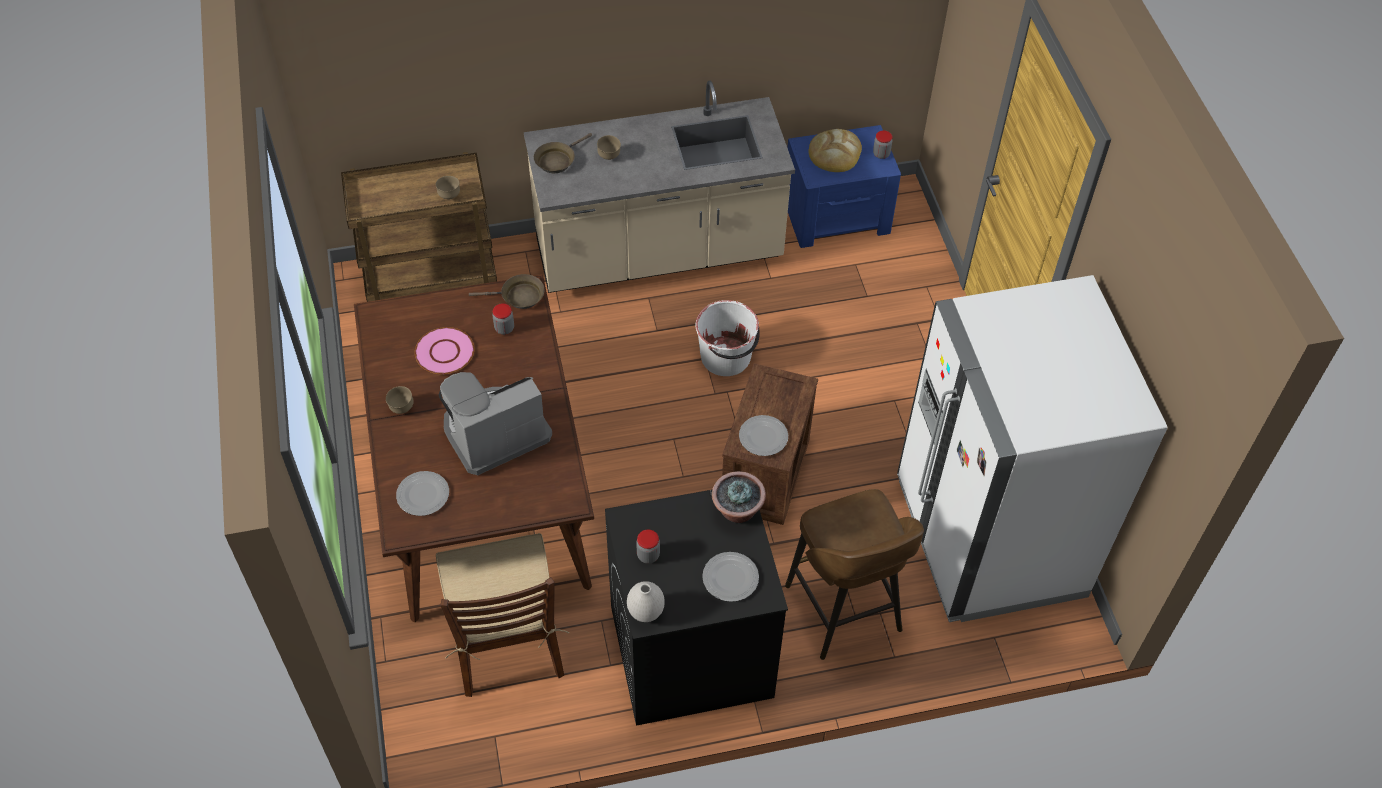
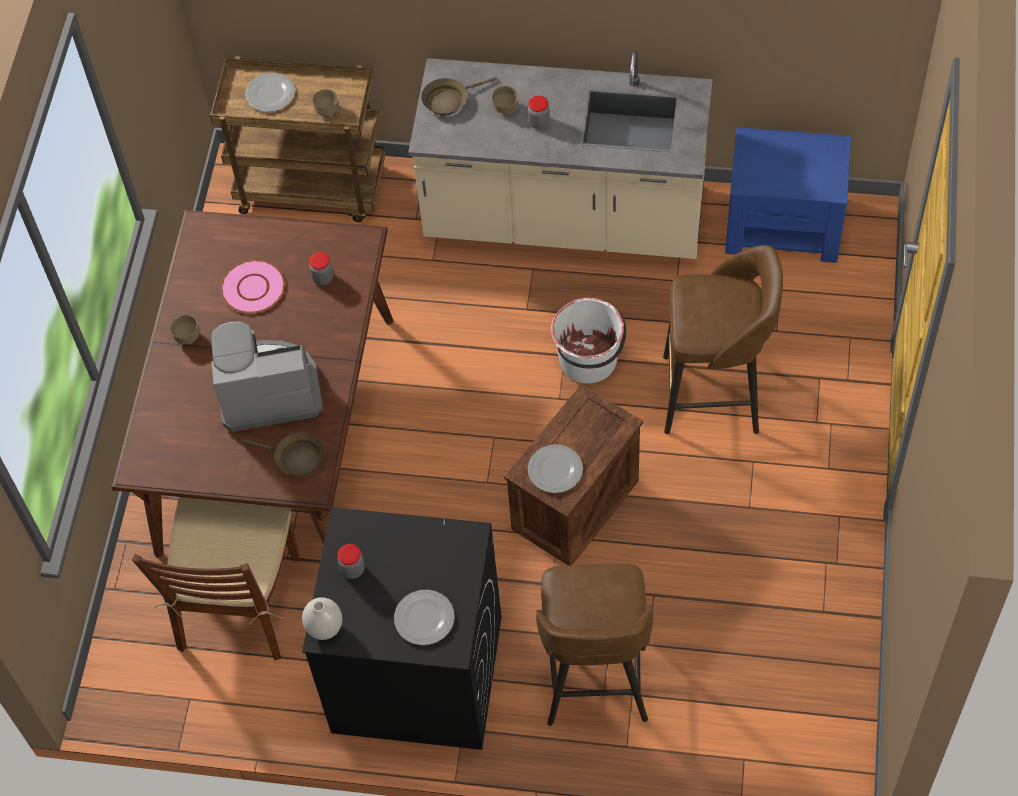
camera: 25 degrees right, 5 degrees up
(423, 495) = (172, 437): plate -> plate (270, 94)
(519, 296) = (352, 246): brown frying pan -> brown frying pan (296, 458)
(737, 511) = (462, 549): potted plant -> none
(835, 153) = (781, 158): bread -> none
(840, 357) = (715, 395): none -> brown stool
(881, 154) = (835, 172): jar -> jar (539, 122)
(988, 538) = (788, 649): white fridge -> none

